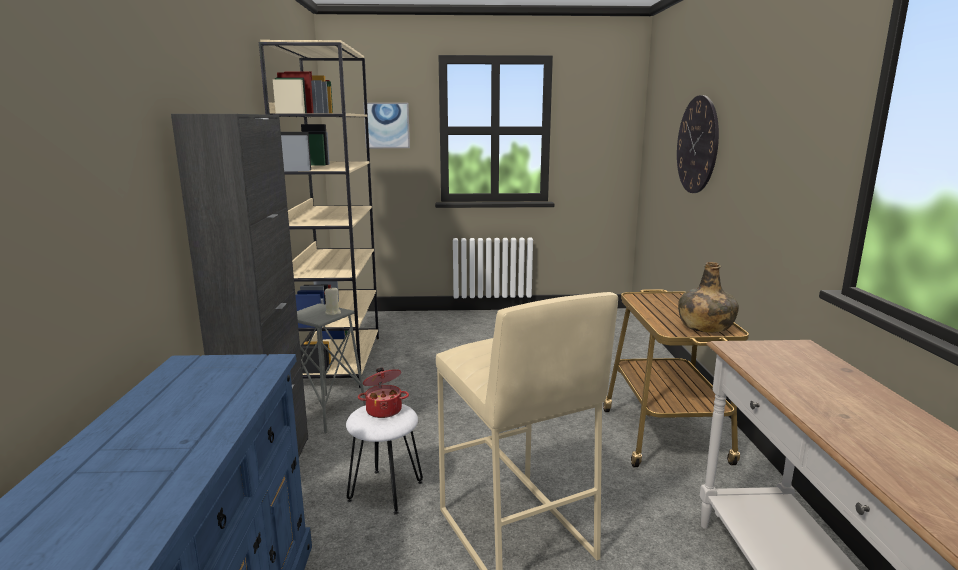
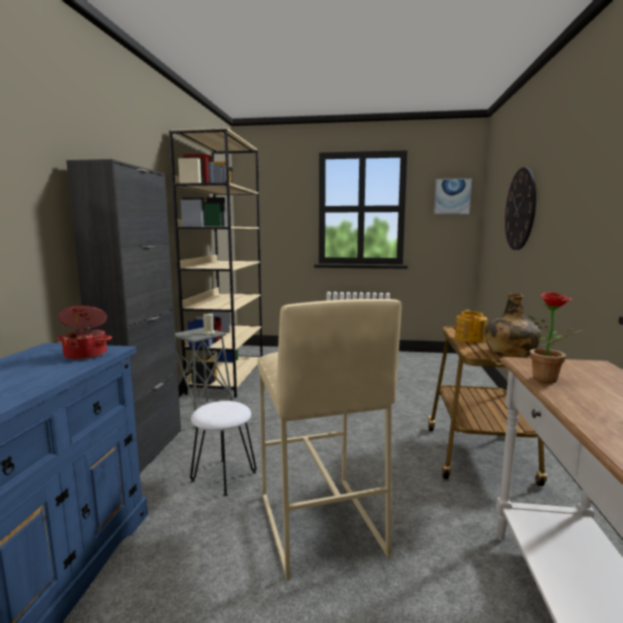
camera: 10 degrees right, 5 degrees down
(384, 410) = (224, 406): cooking pot -> cooking pot (86, 354)
(387, 125) = (280, 205): picture -> picture (452, 196)
(657, 309) = (470, 338): none -> teapot
(766, 370) = (549, 380): none -> potted plant

